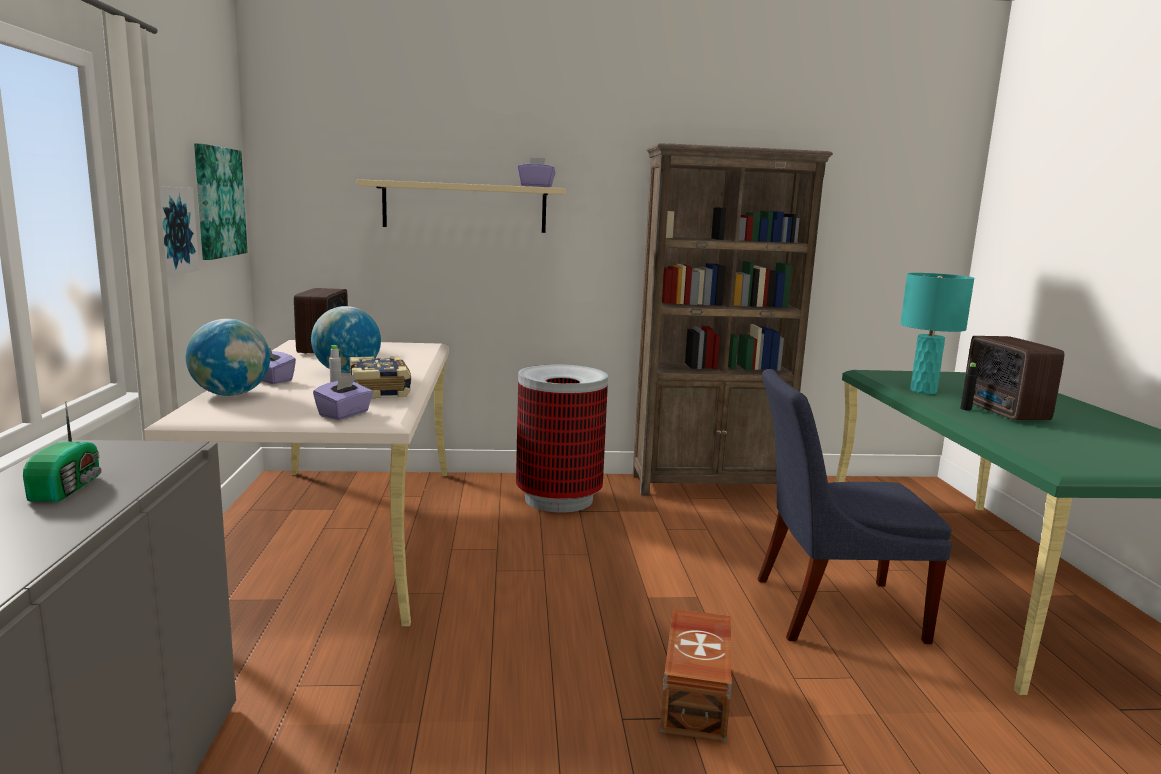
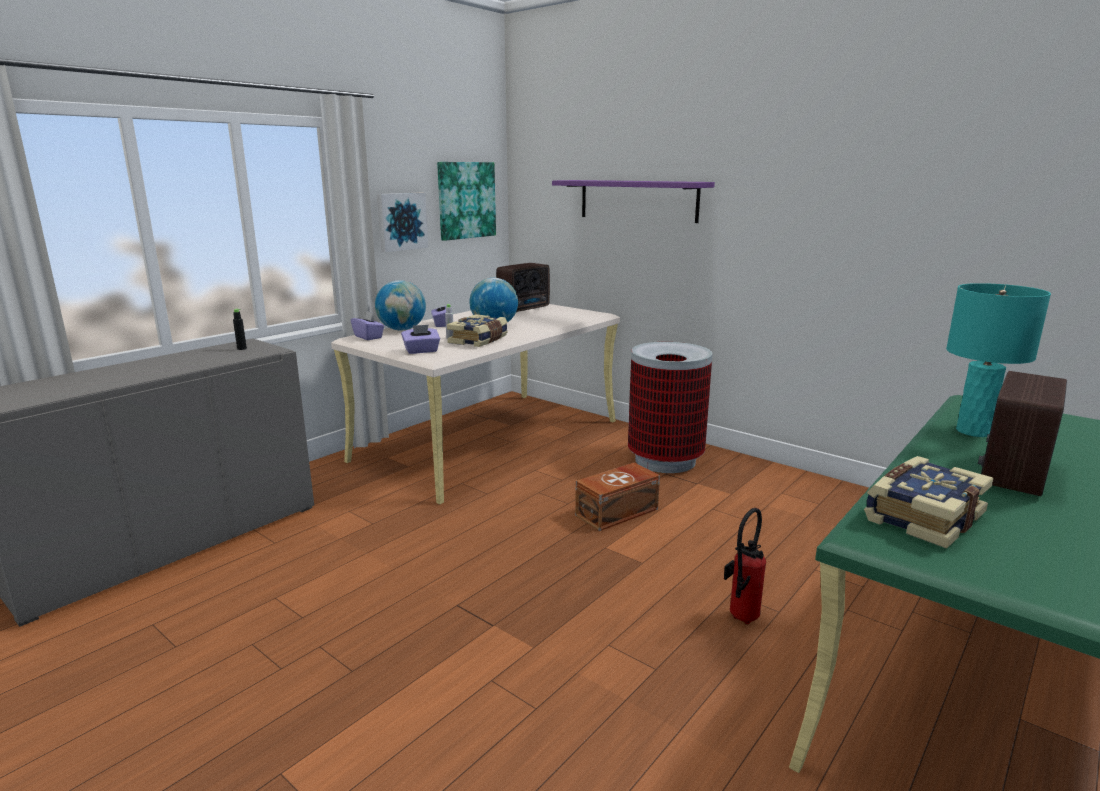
camera: 45 degrees right, 5 degrees up
(69, 487) = (199, 359): radio -> none
(465, 207) = (637, 200): beige shelf -> purple shelf
(536, 186) = (681, 181): purple tissue box -> purple tissue box (368, 337)
(697, 696) = (521, 618): brown storage box -> brown storage box (618, 512)
(710, 485) = (824, 489): brown bookcase -> none
(829, 608) = (739, 619): blue chair -> fire extinguisher
(965, 409) = (962, 459): black bottle -> black bottle (242, 348)
(1048, 448) = (921, 516): none -> book

